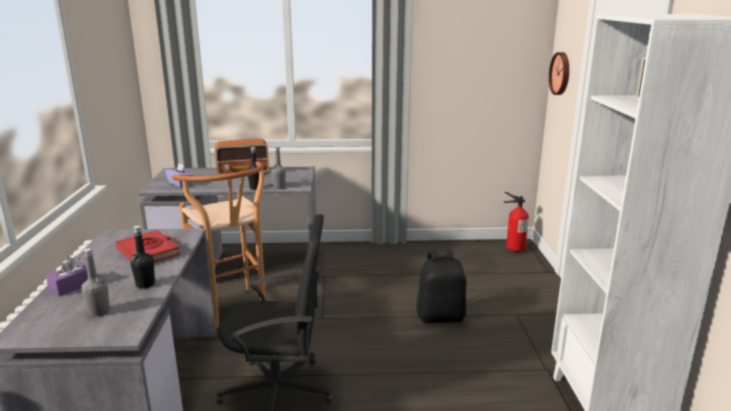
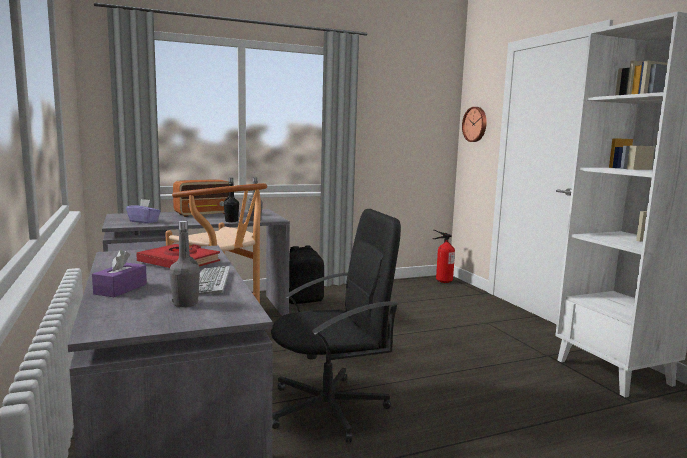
camera: 20 degrees left, 10 degrees down
(145, 284) = (211, 282): black bottle -> keyboard
(441, 317) = (428, 331): black backpack -> black backpack (304, 300)

